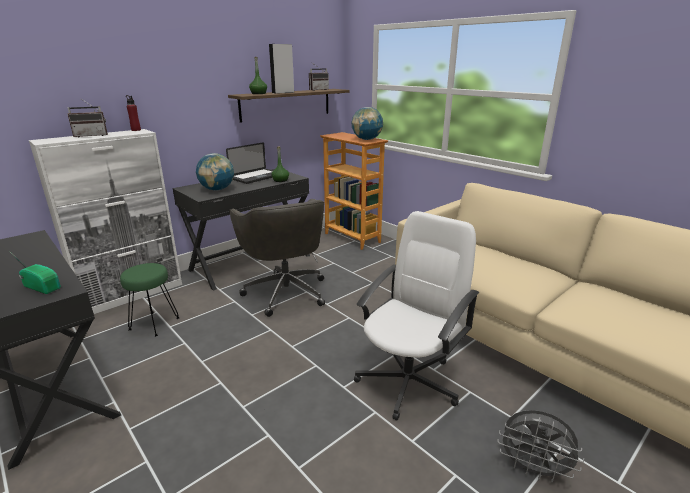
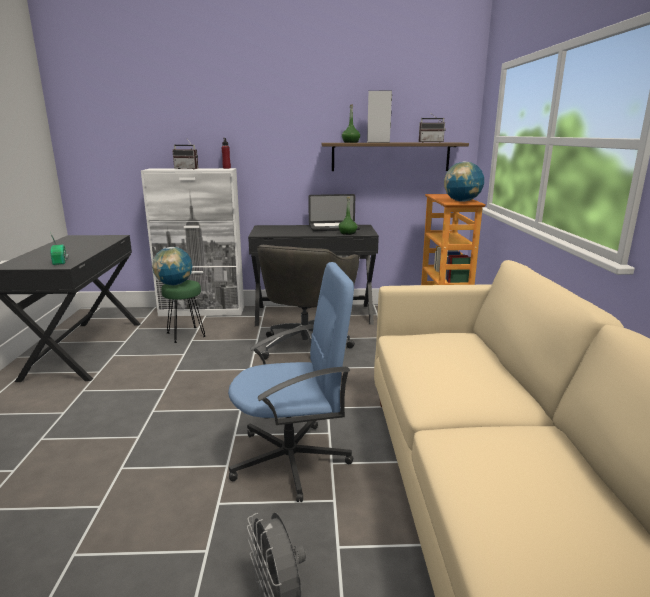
camera: 40 degrees right, 5 degrees down
(217, 189) = (281, 231): globe -> globe (174, 284)
(409, 381) = (292, 459): white office chair -> blue office chair

